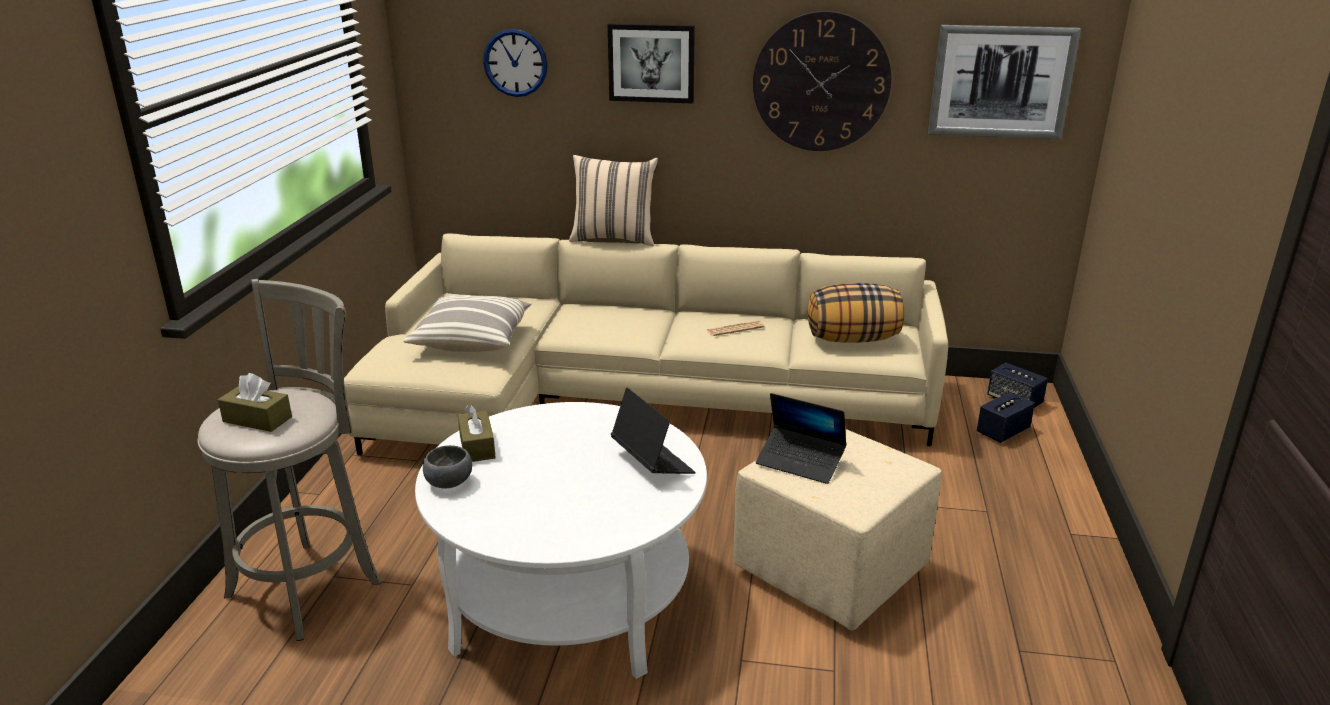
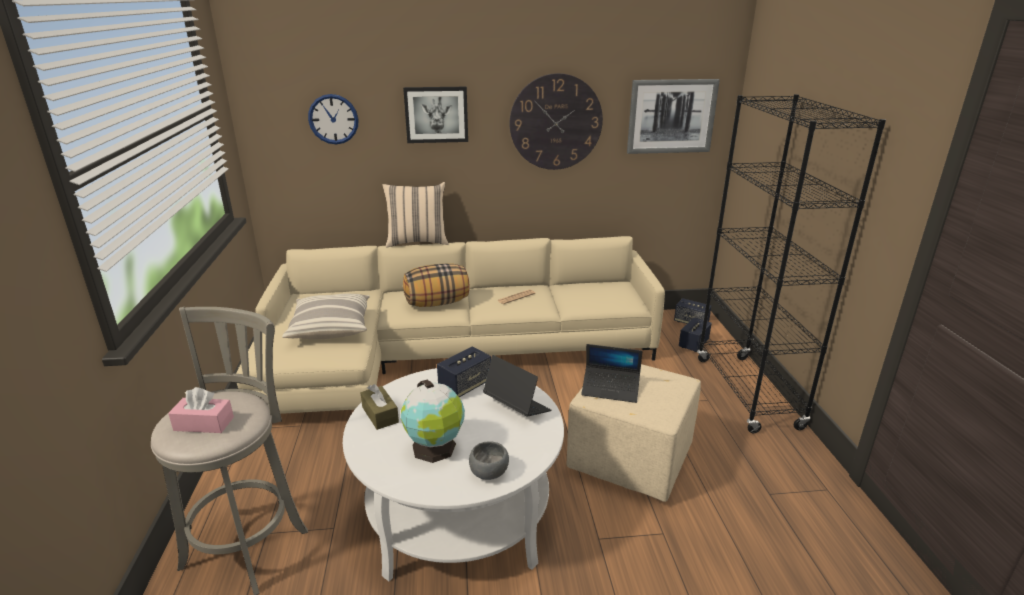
camera: 15 degrees left, 0 degrees up
(257, 419) = (204, 424): brown tissue box -> pink tissue box
(450, 482) = (372, 448): grey bowl -> grey bowl (490, 472)
(525, 495) = (435, 449): none -> globe
(598, 428) = (465, 386): none -> speaker
(853, 339) = (596, 295): pillow -> pillow (437, 303)
(1055, 511) = (747, 393): none -> black bookcase

